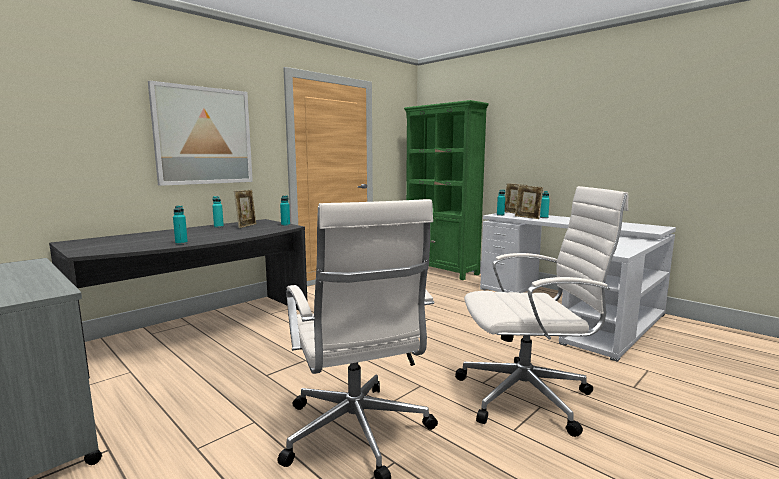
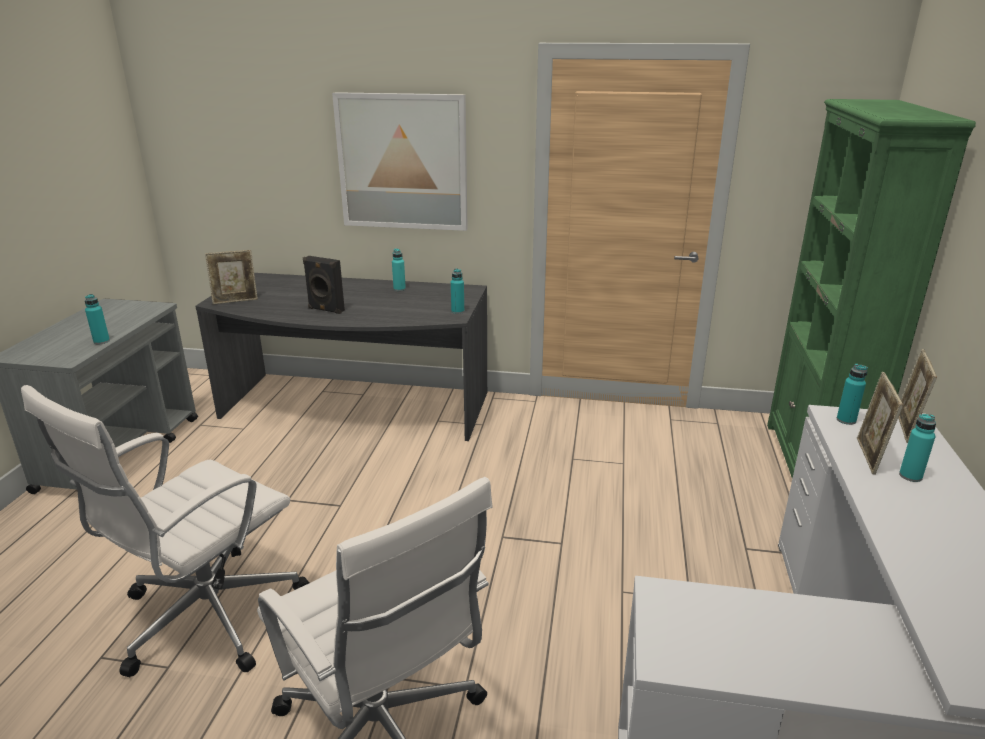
camera: 55 degrees right, 15 degrees up
(181, 243) = (291, 314): turquoise bottle -> turquoise bottle (101, 341)
(201, 238) = (325, 310): none -> black speaker
(246, 226) = (422, 298): picture frame -> picture frame (235, 301)

